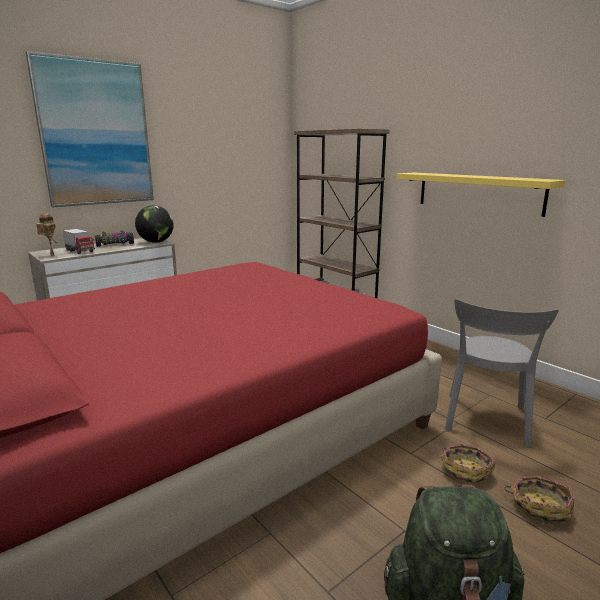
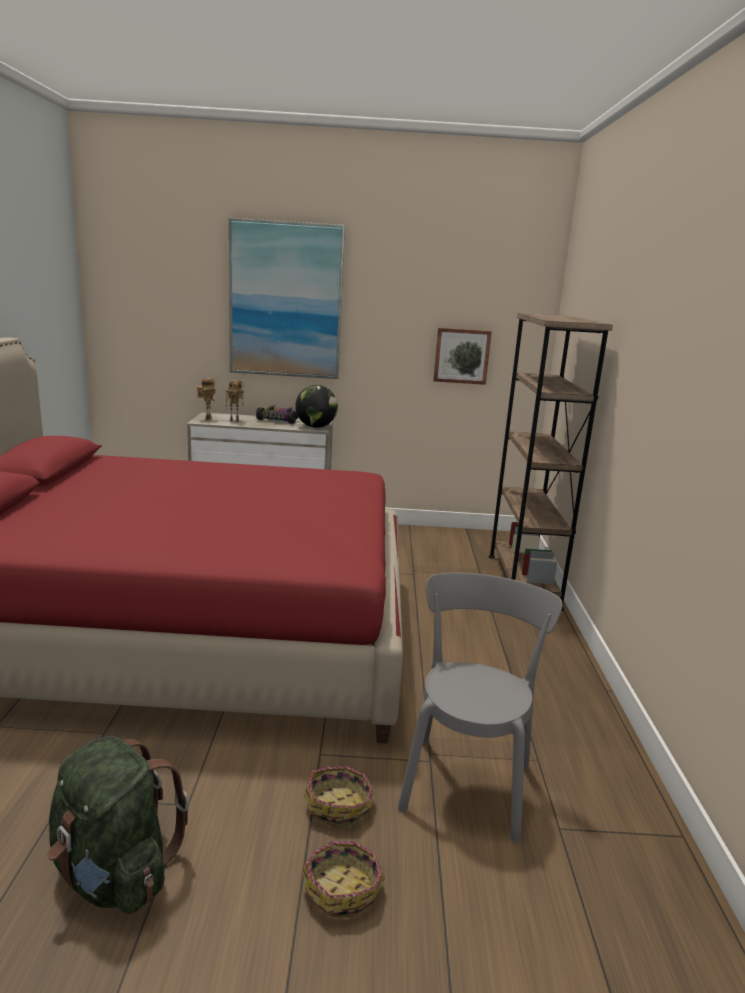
camera: 40 degrees right, 0 degrees up
(80, 251) = (235, 421): toy truck -> toy robot
(238, 170) = (461, 356): none -> picture
(478, 192) = (663, 445): yellow shelf -> none
(486, 421) = (467, 781): grey chair -> grey chair turned 135 degrees clockwise

